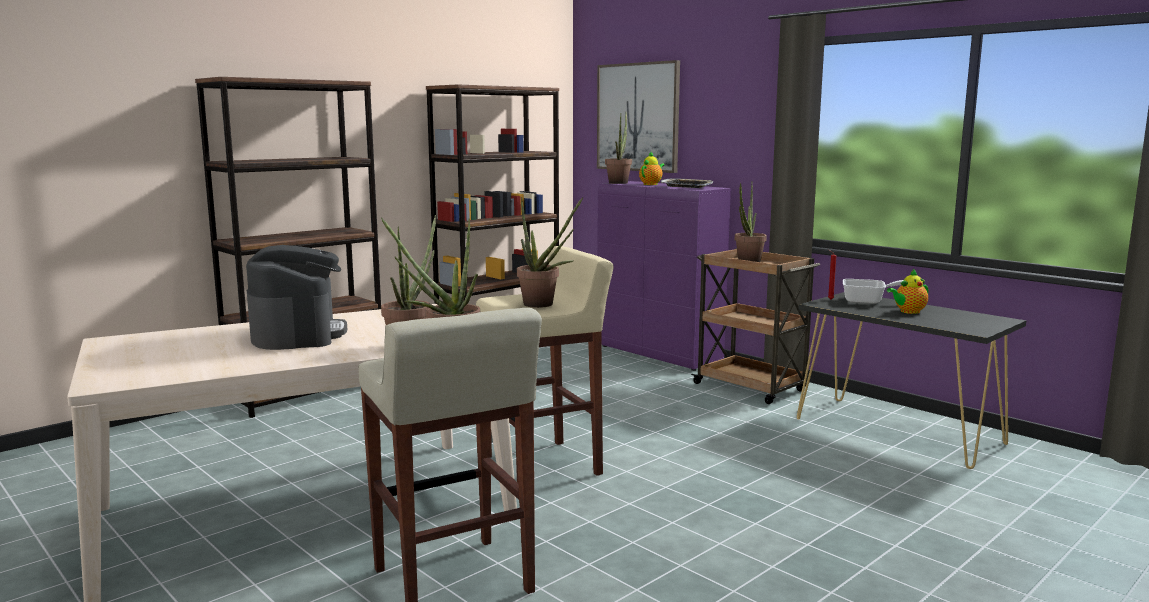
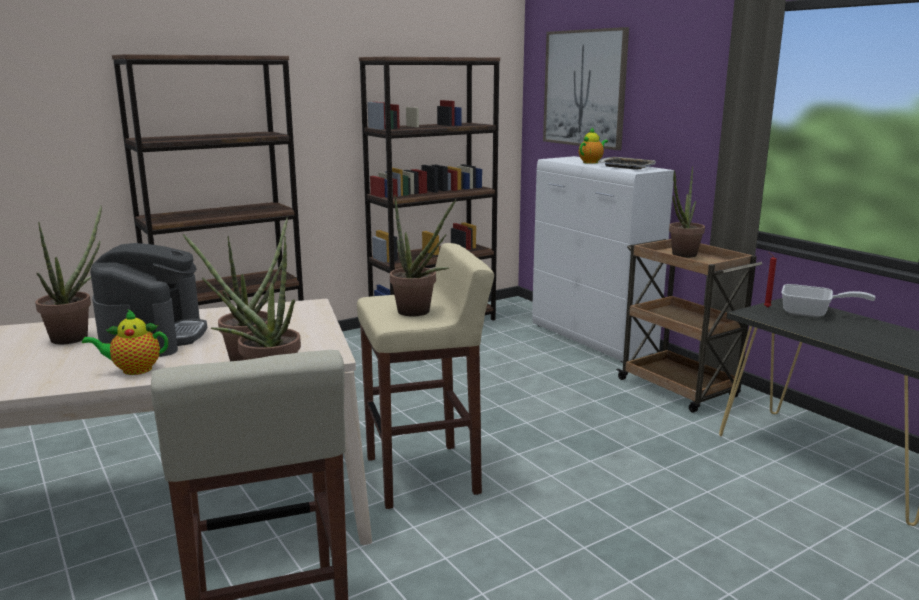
camera: 10 degrees right, 5 degrees up
(619, 182) = (559, 159): potted plant -> potted plant (76, 336)
(659, 354) = (593, 339): purple cabinet -> white cabinet
(908, 312) = (855, 331): teapot -> teapot (133, 370)

